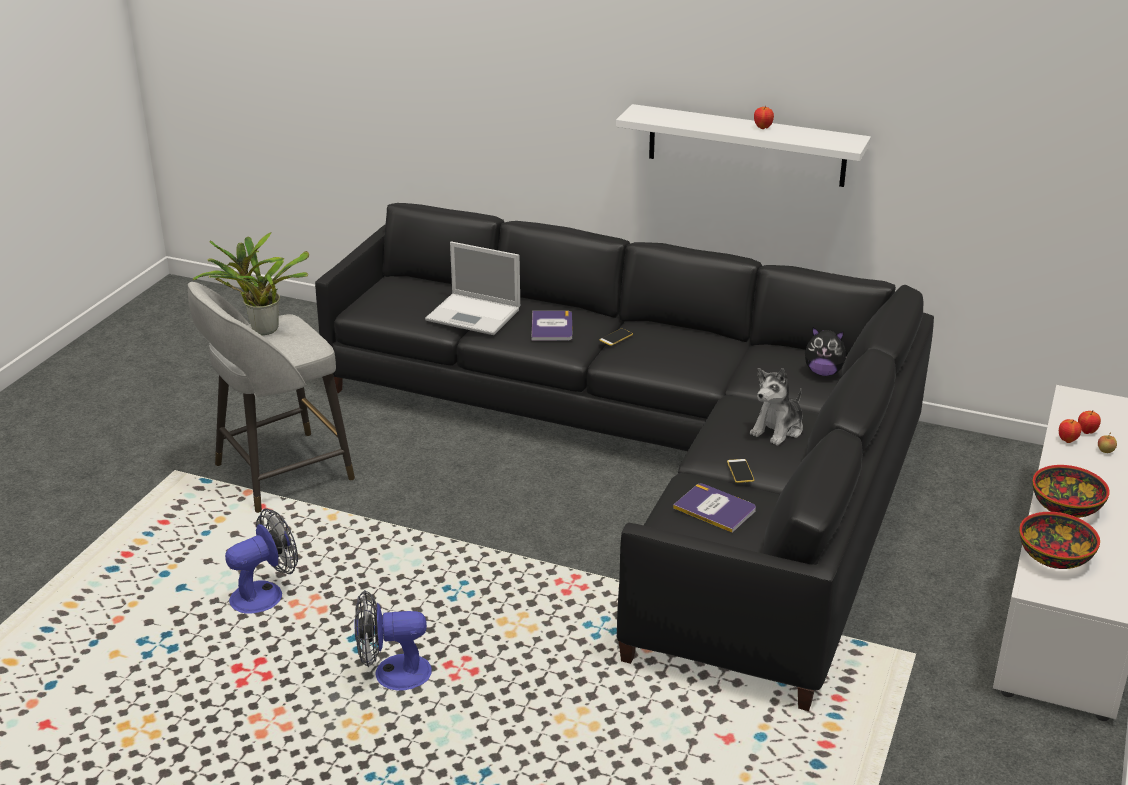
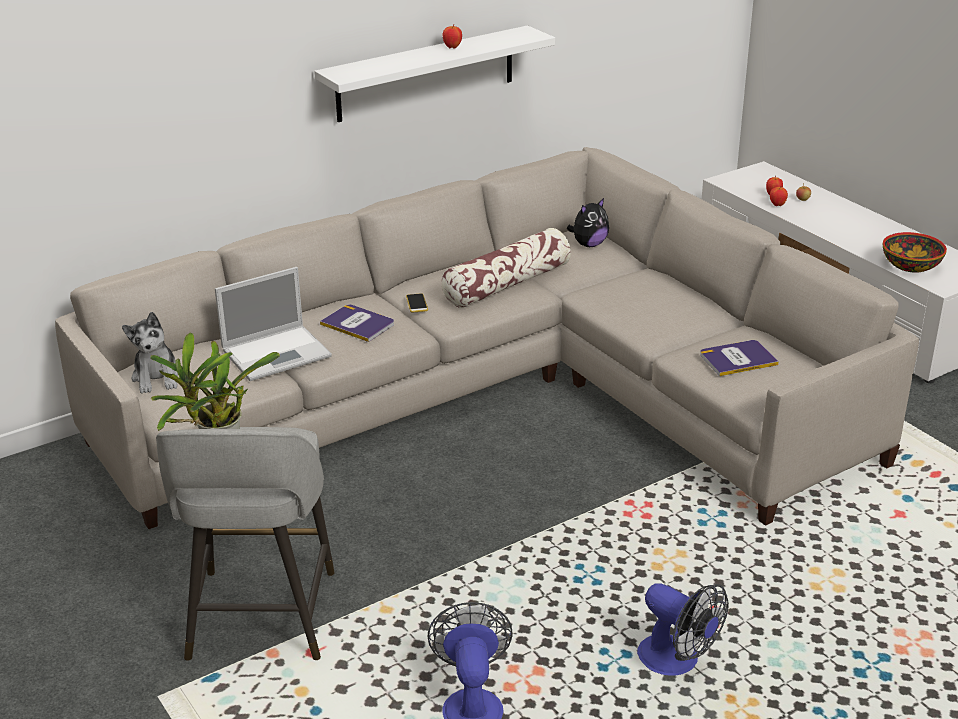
camera: 55 degrees left, 0 degrees up
(392, 674) = (677, 661): fan -> fan turned 75 degrees counterclockwise
(655, 459) = (500, 397): black sofa -> beige sofa
(700, 362) = (507, 284): none -> pillow
(740, 471) = (692, 330): phone -> none
(778, 429) = (650, 292): plush toy -> plush toy (157, 377)
(1067, 507) = (857, 238): bowl -> none

